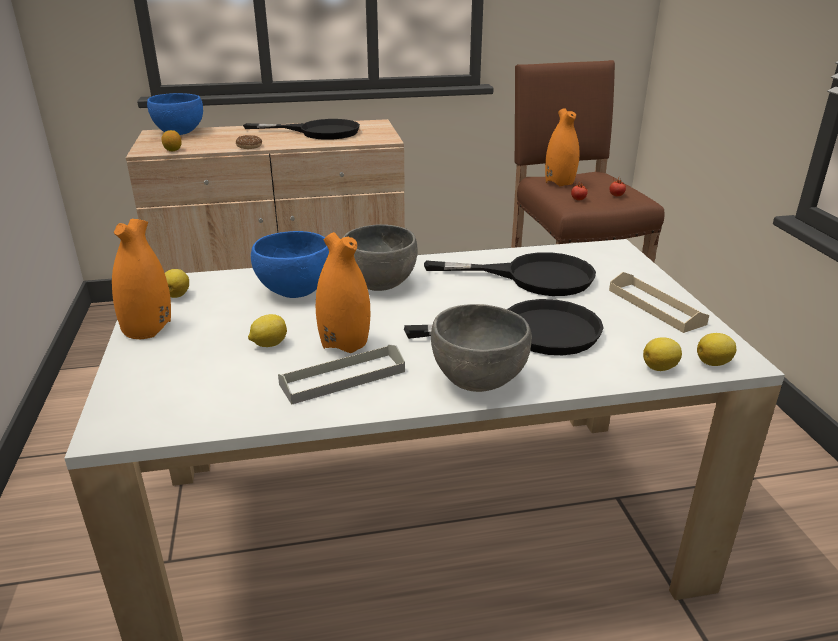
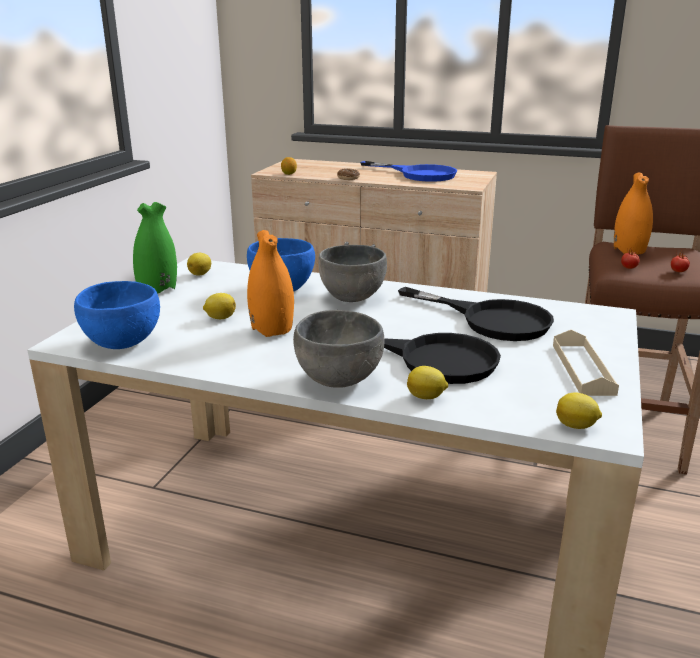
camera: 30 degrees right, 5 degrees down
(148, 328) = (158, 290): orange vase -> green vase
(179, 133) = (310, 163): blue bowl -> blue bowl (121, 343)
(318, 132) = (419, 174): black frying pan -> blue frying pan
(342, 378) = (242, 351): grey tray -> none
(660, 368) = (514, 415): lemon -> lemon (426, 397)

